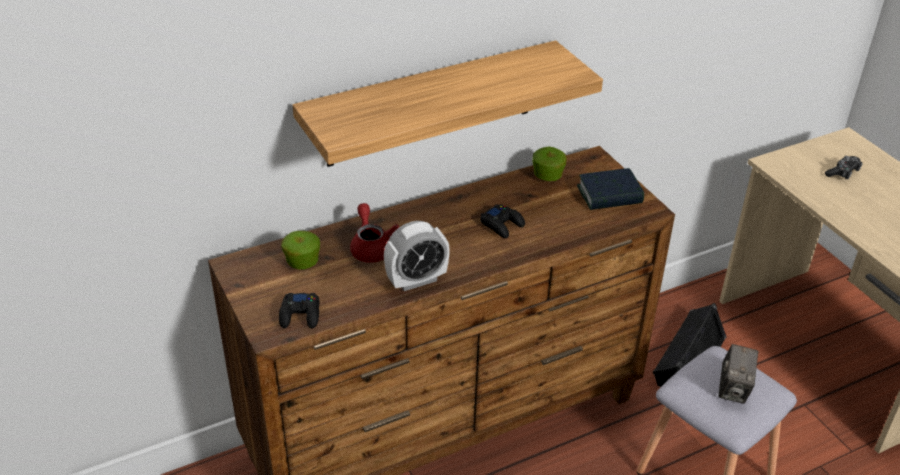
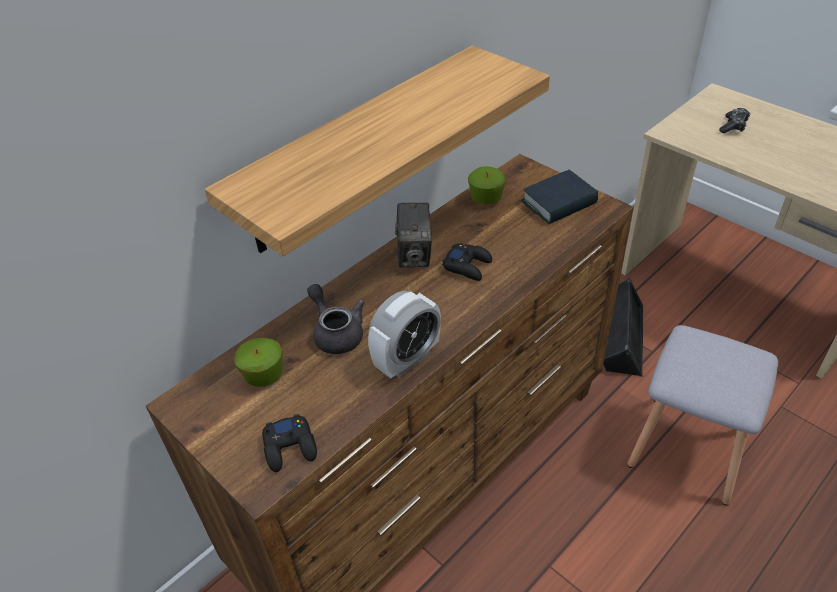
camera: 15 degrees left, 5 degrees up
(371, 247) = (336, 332): red teapot -> grey teapot
(733, 389) = (723, 367): camera -> camera (415, 255)

